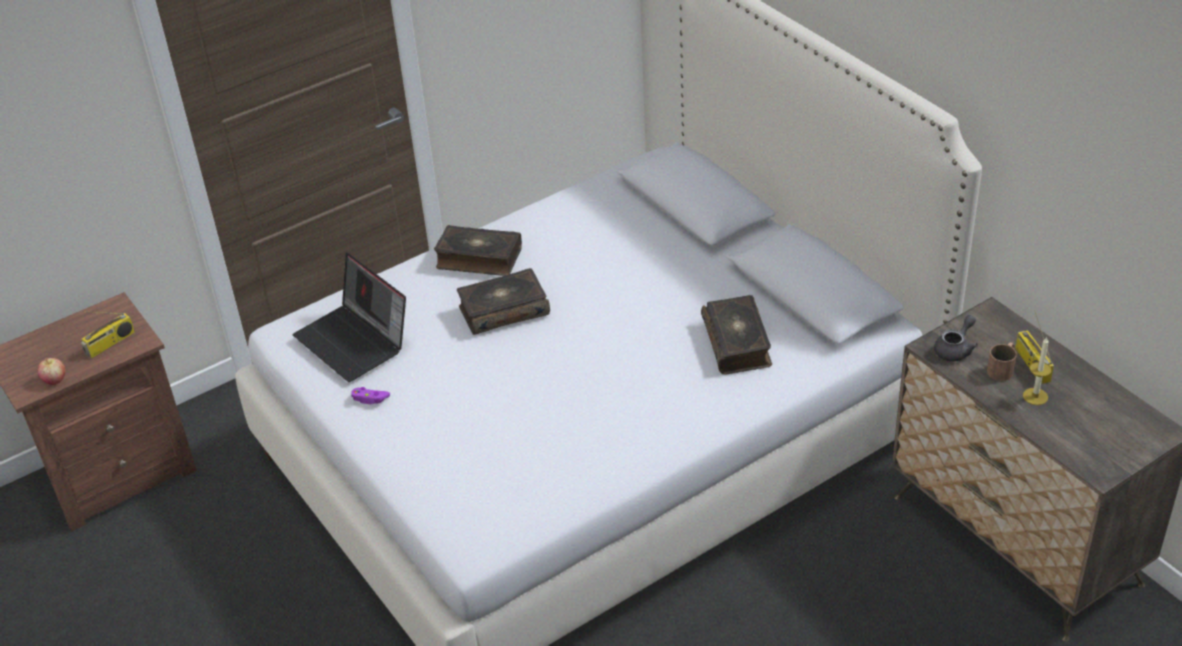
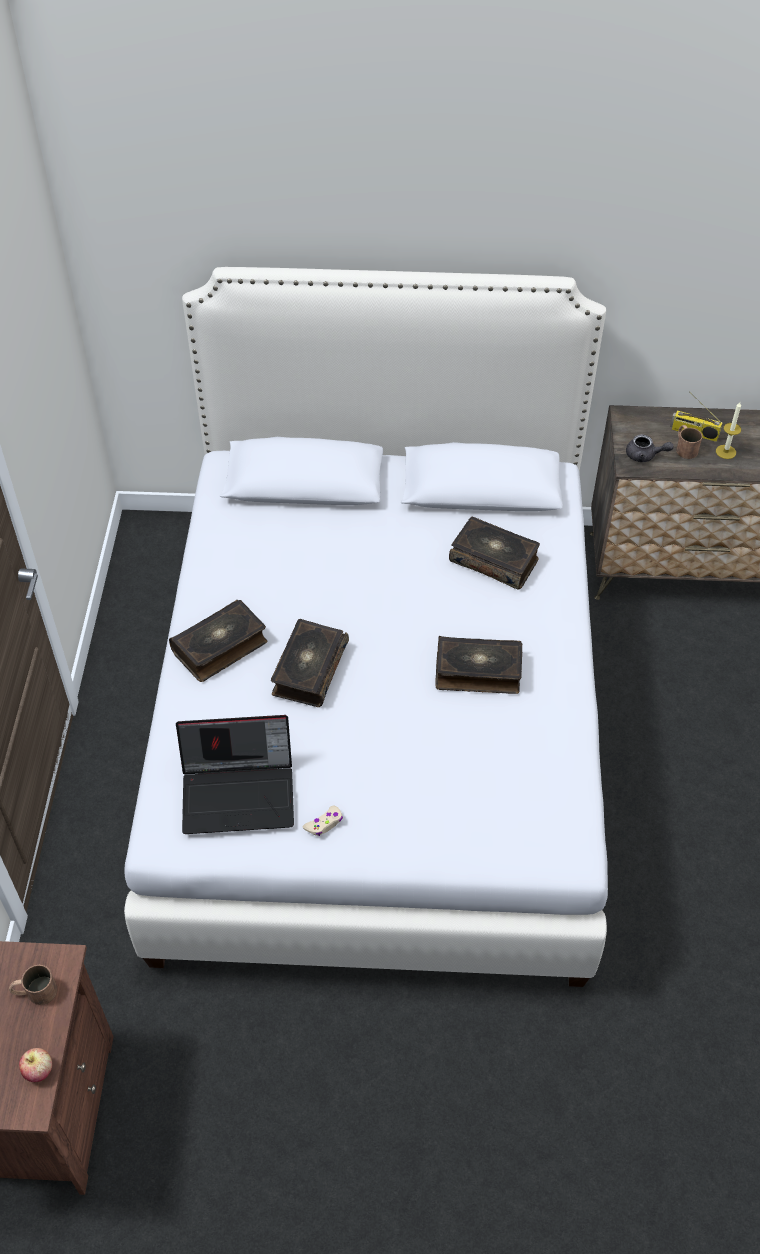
camera: 55 degrees left, 10 degrees up
(110, 344) = (34, 992): radio -> brown mug
(370, 398) = (324, 824): purple game controller -> beige game controller
(604, 398) = (478, 672): none -> book
(955, 349) = (645, 456): grey teapot -> grey teapot turned 120 degrees clockwise

